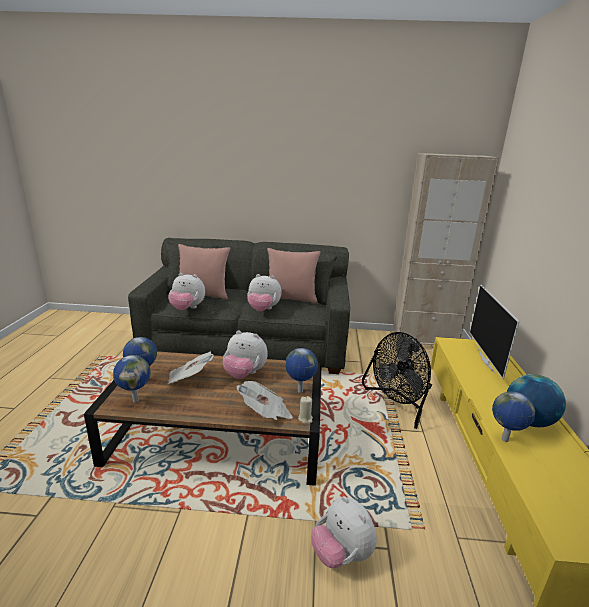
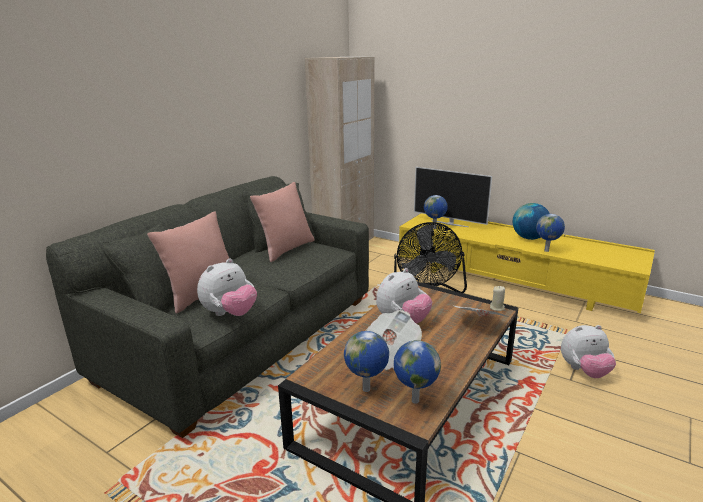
camera: 60 degrees left, 0 degrees up
(263, 310) = (294, 269): plush toy -> none
(300, 391) = (453, 300): globe -> globe (434, 228)

